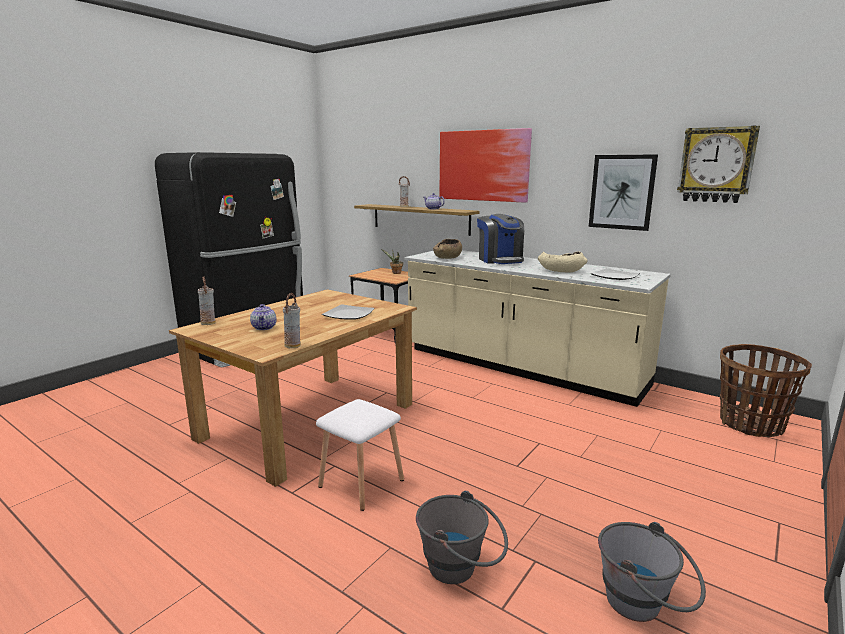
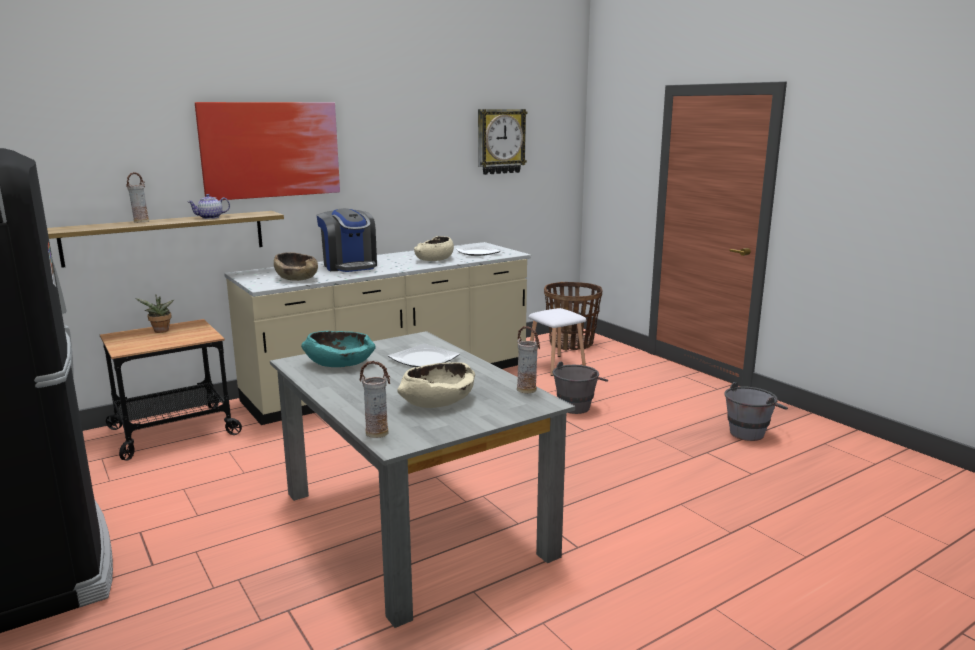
camera: 70 degrees left, 0 degrees up
(264, 327) = (437, 401): teapot -> beige bowl
(309, 421) = (416, 523): brown dining table -> grey dining table
(329, 300) = (340, 363): none -> turquoise bowl
(361, 484) = (579, 505): white stool -> white stool (556, 365)
(461, 569) = (711, 479): grey bucket -> grey bucket (578, 406)
(500, 260) = (349, 266): coffee machine -> coffee machine turned 60 degrees clockwise
(622, 192) = (434, 171): picture -> none

